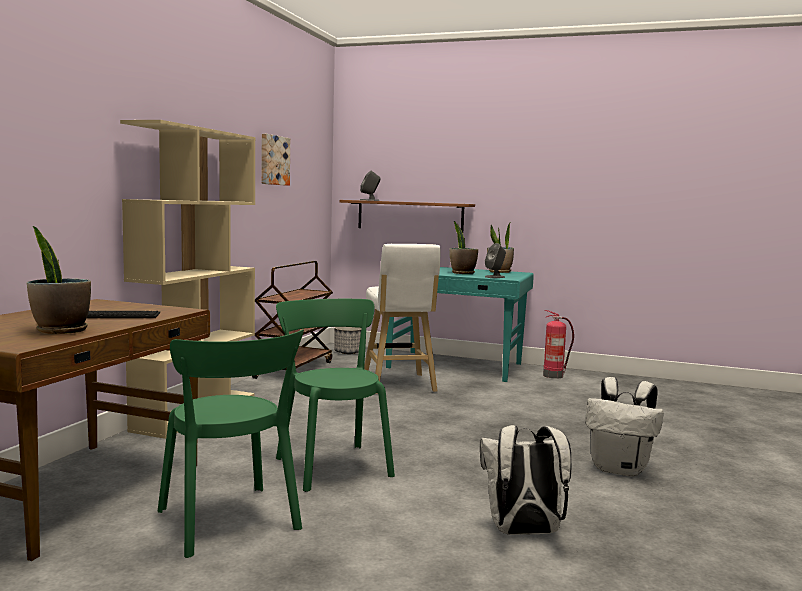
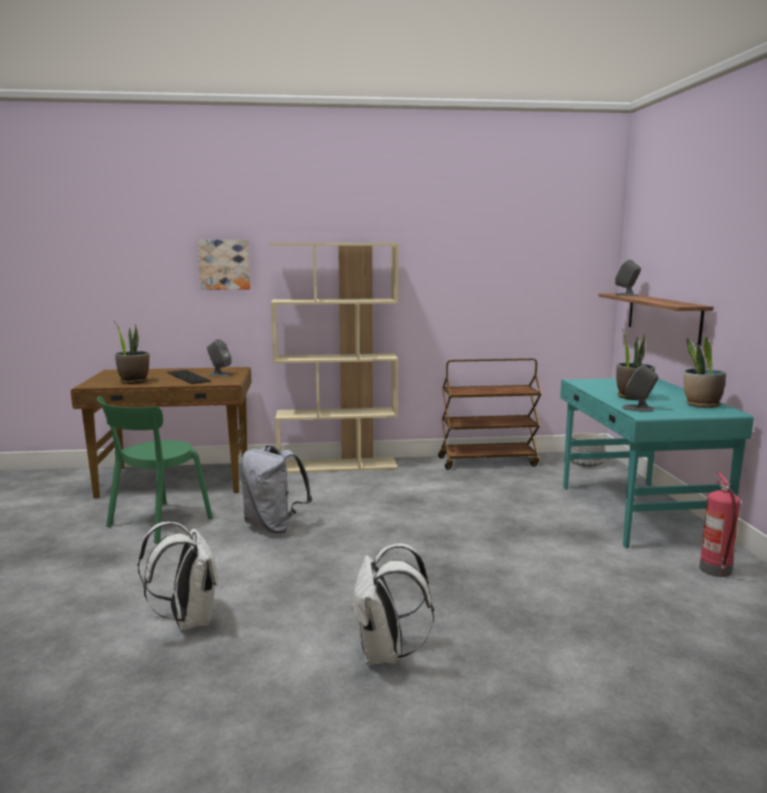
camera: 65 degrees right, 5 degrees up
(120, 308) = (219, 374): none -> grey speaker
(273, 160) = (487, 256): picture -> picture (224, 264)
(331, 465) = (274, 526): green chair -> grey backpack
(399, 385) = (512, 504): white stool -> none

